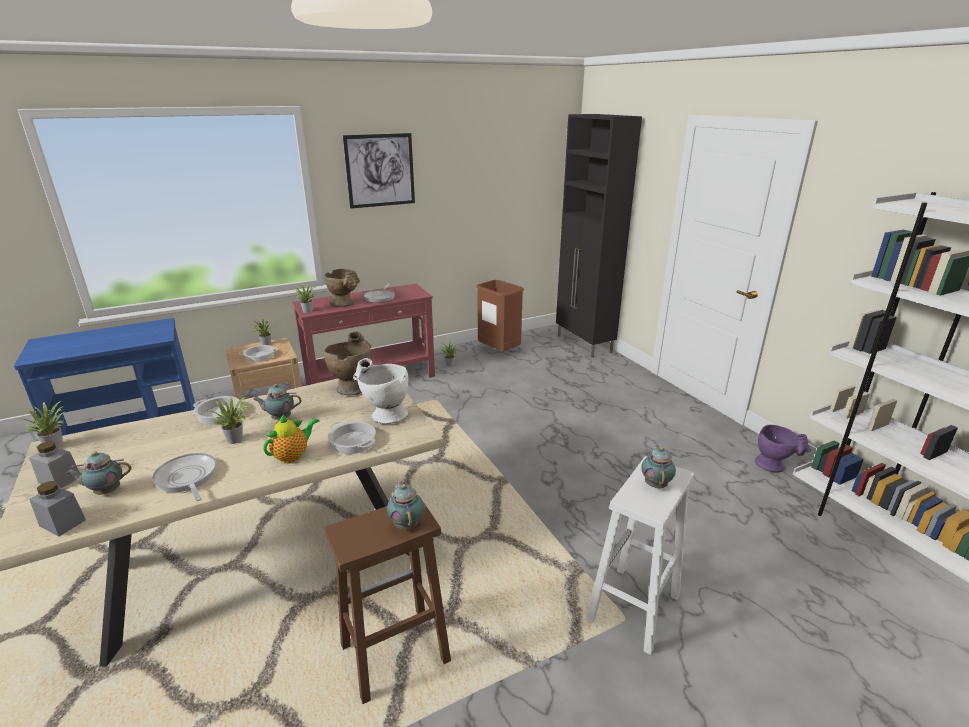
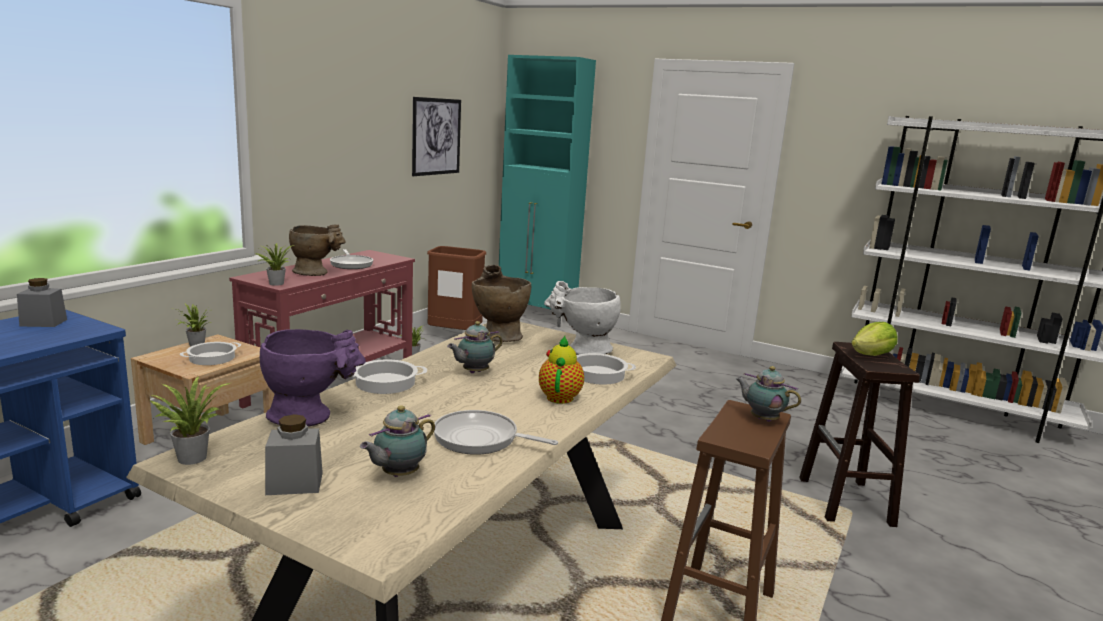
camera: 35 degrees left, 10 degrees down
(62, 523) = (407, 515): grey jar -> grey jar (43, 323)
(236, 438) = (459, 397): potted plant -> none
(380, 170) = (324, 99): picture -> picture (436, 136)
(584, 344) = (536, 317): black cabinet -> turquoise cabinet
(633, 609) = (846, 502): white stool -> brown stool
(655, 484) = (872, 355): teapot -> lettuce
(775, 466) = (806, 380): purple vase -> purple vase (311, 416)

